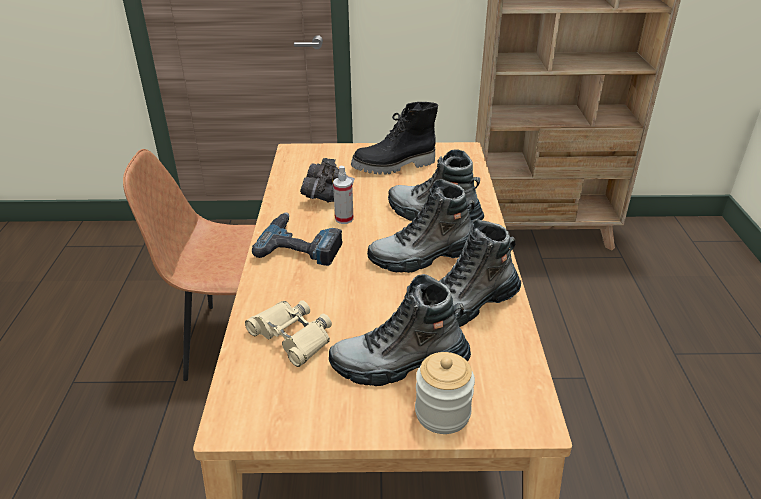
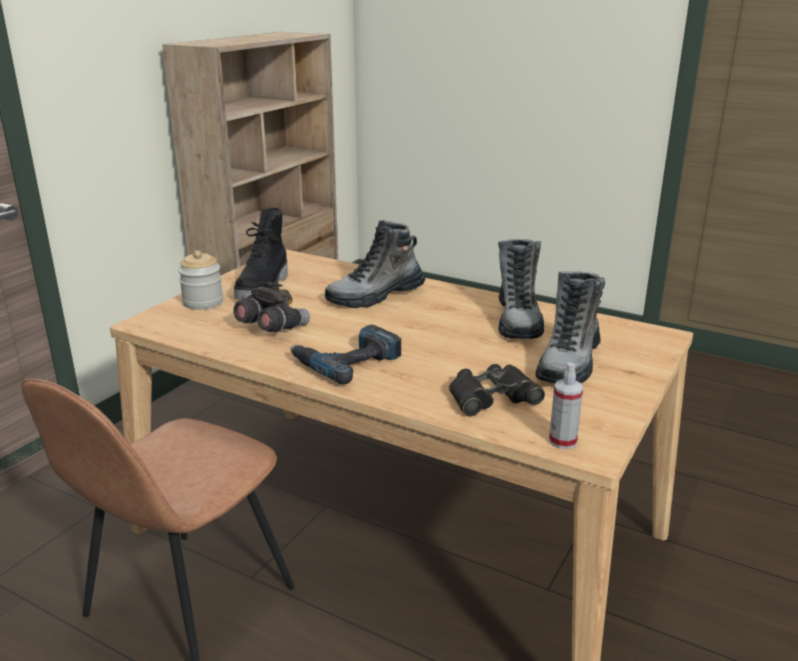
camera: 60 degrees left, 10 degrees down
(292, 336) = (492, 397): beige binoculars -> black binoculars
(344, 219) = (327, 331): spray bottle -> spray bottle (562, 441)
(423, 257) = (434, 316): boot -> none
(442, 413) = (636, 361): jar -> jar (203, 302)

